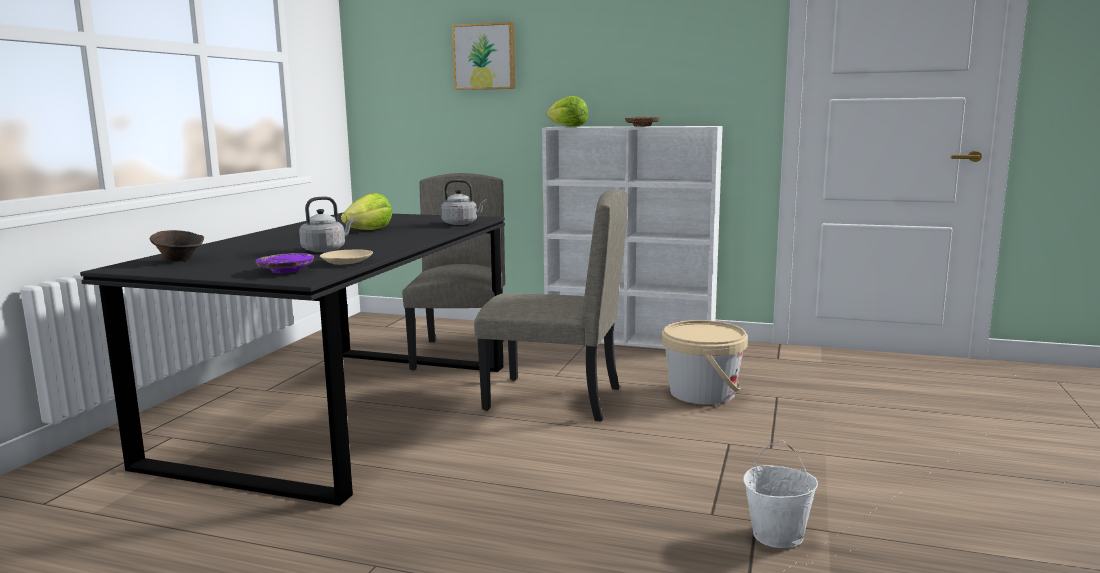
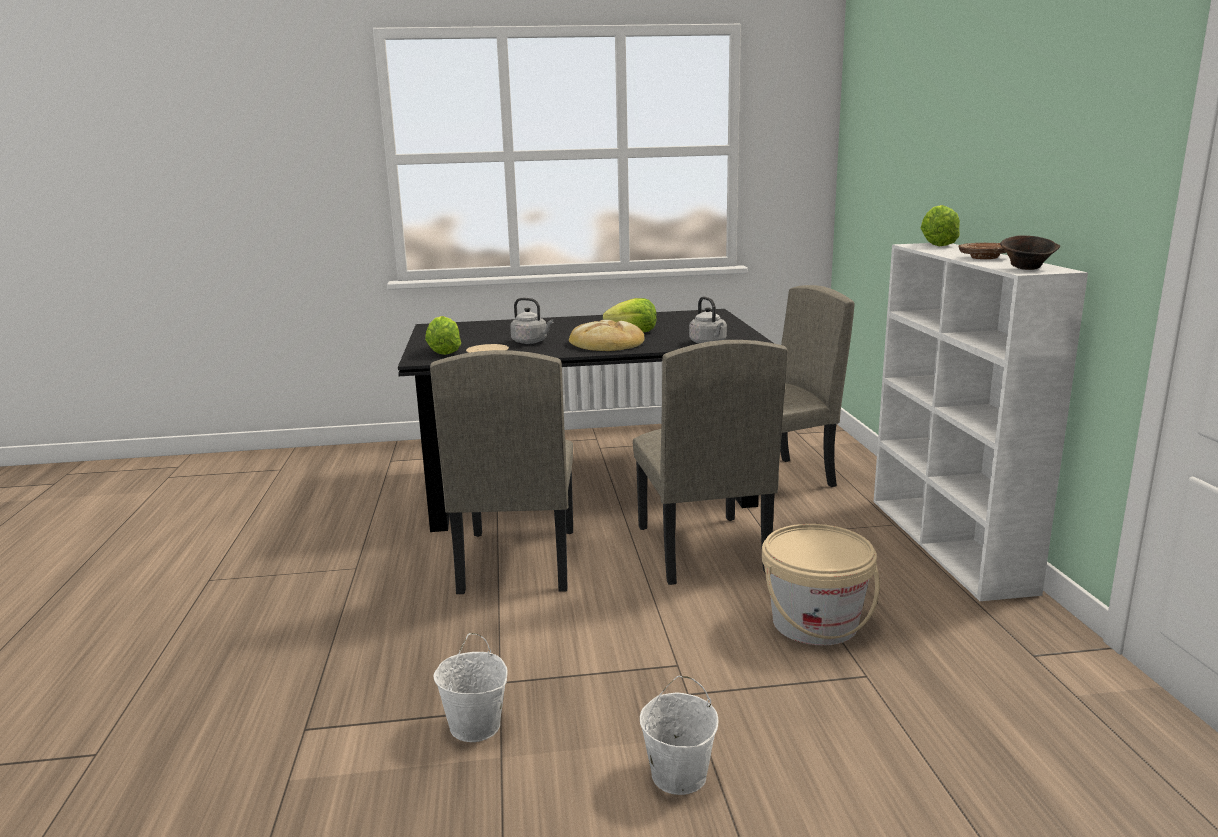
camera: 65 degrees right, 5 degrees up
(179, 260) = (463, 328): brown bowl -> brown bowl (1027, 268)
(285, 271) = (444, 351): purple plate -> lettuce
(395, 237) = (607, 343): none -> bread
(480, 471) = (516, 561): none -> beige chair
(485, 57) = (912, 145): picture -> none
(869, 471) = (678, 774): none -> white bucket

